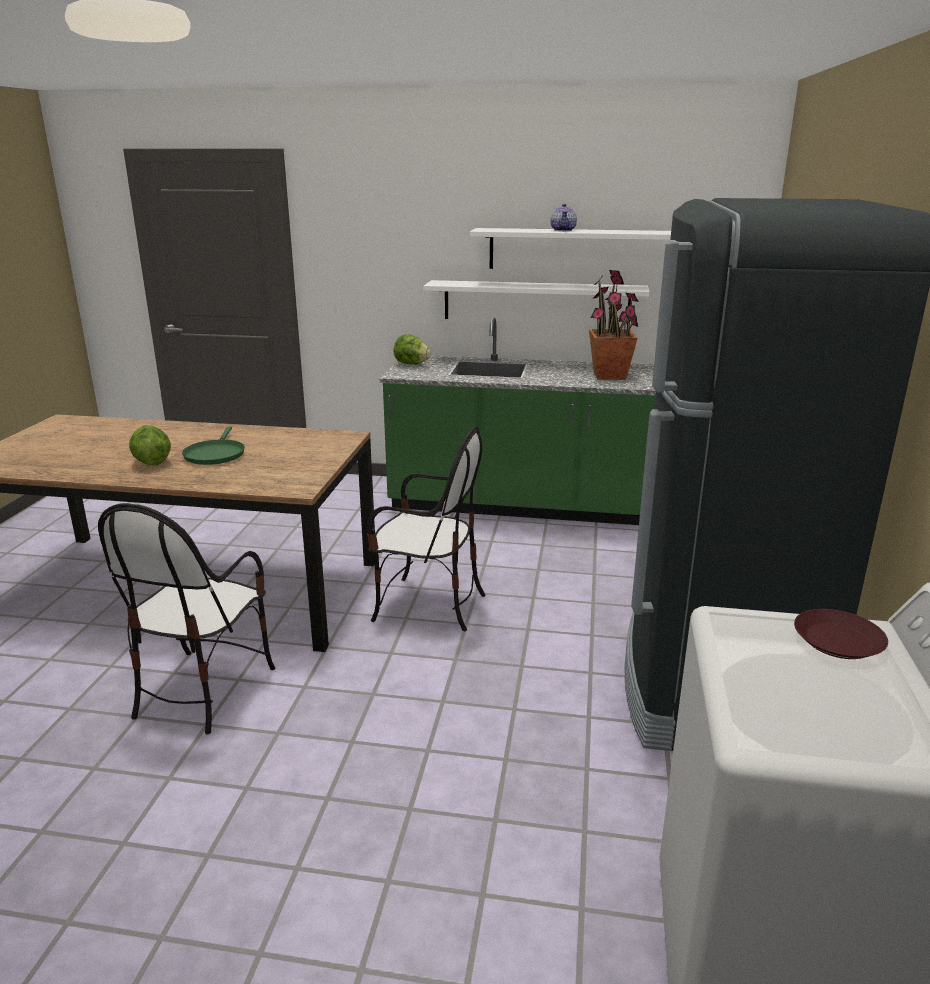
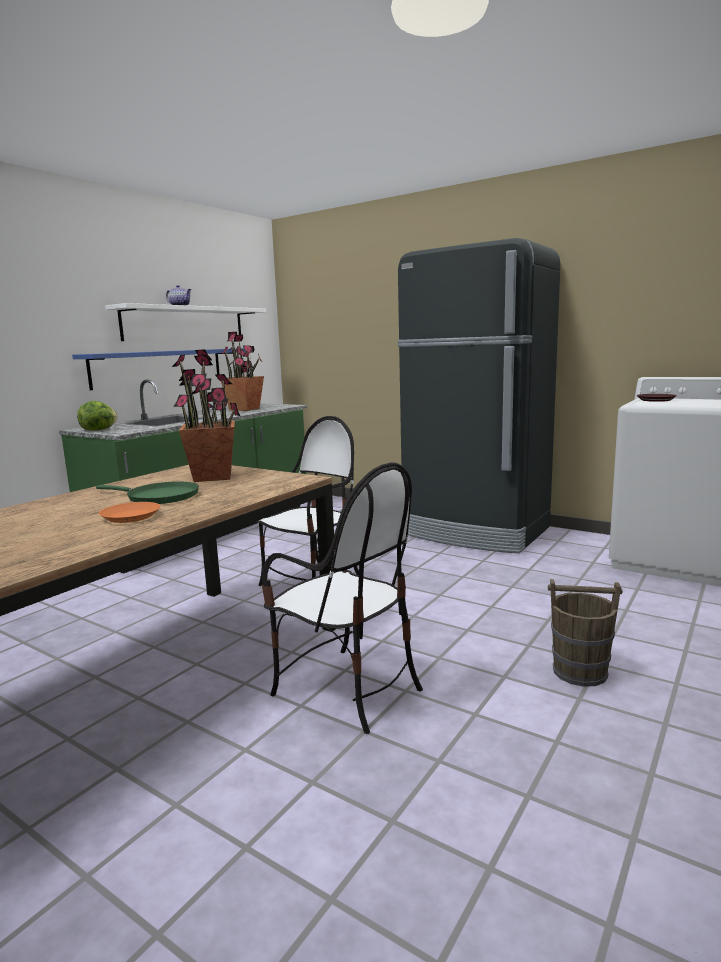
camera: 65 degrees left, 10 degrees down
(151, 463) = (131, 517): lettuce -> orange plate
(269, 852) = (580, 672): none -> brown bucket
(296, 453) = (213, 477): none -> potted plant
(536, 302) = (159, 367): white shelf -> blue shelf

